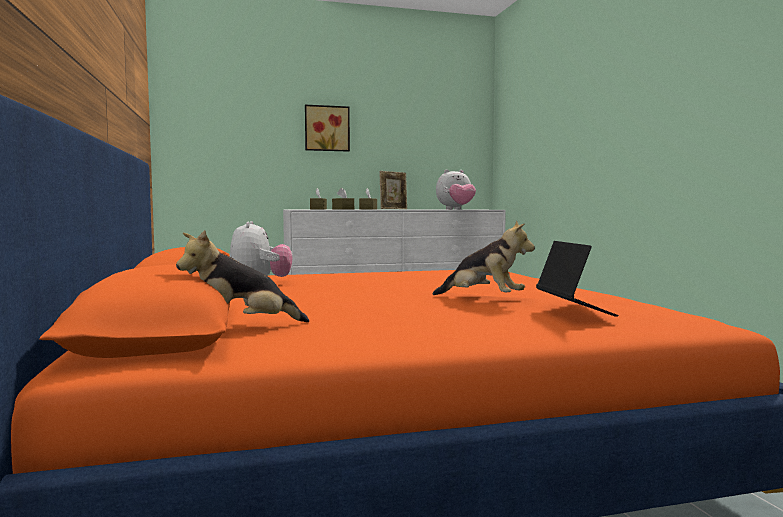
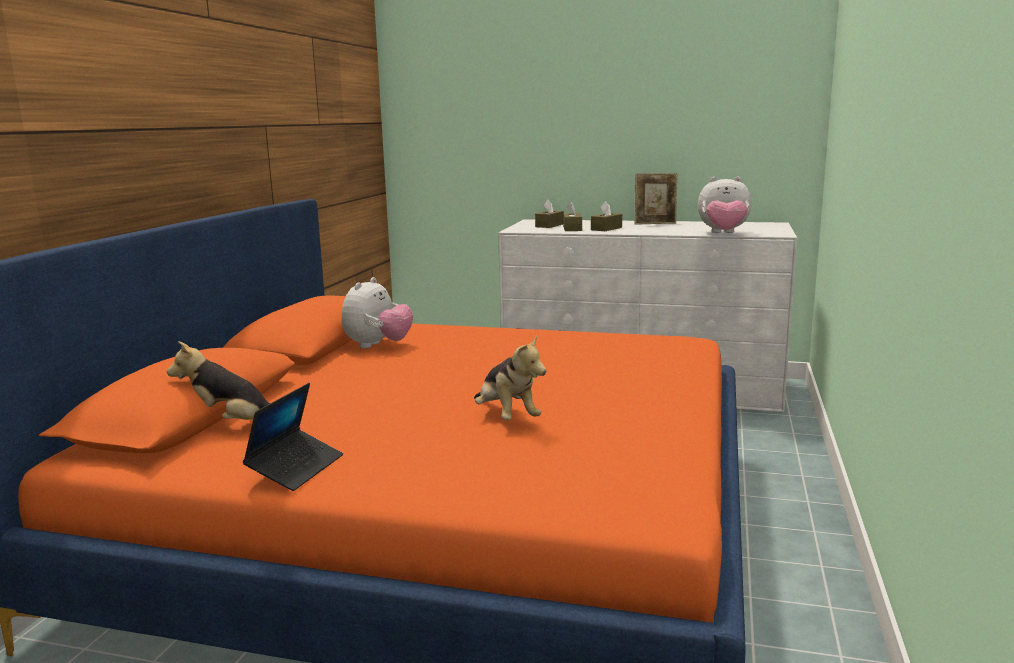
camera: 30 degrees right, 10 degrees up
(327, 128) = (578, 115): picture -> none
(574, 310) = (533, 461): laptop -> laptop (296, 468)

